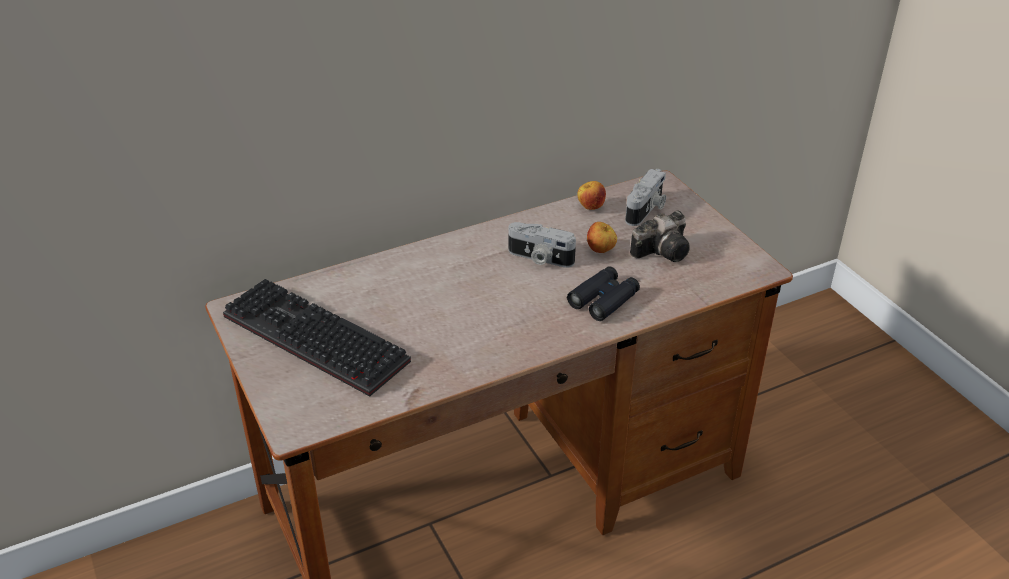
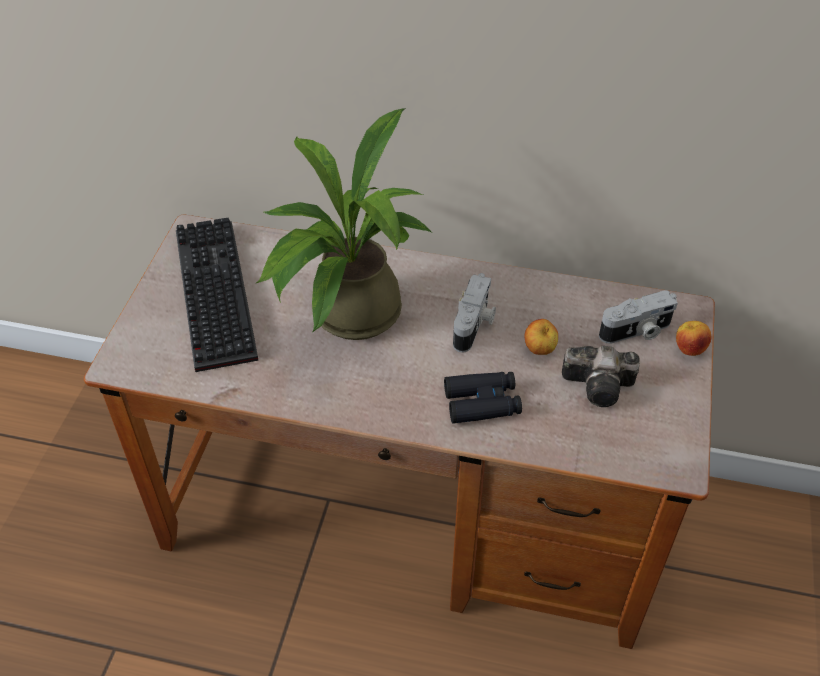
camera: 40 degrees right, 10 degrees up
(442, 300) = (347, 317): none -> potted plant
(539, 258) = (474, 325): camera -> camera turned 135 degrees counterclockwise
(590, 207) = (583, 298): apple -> apple (689, 349)

